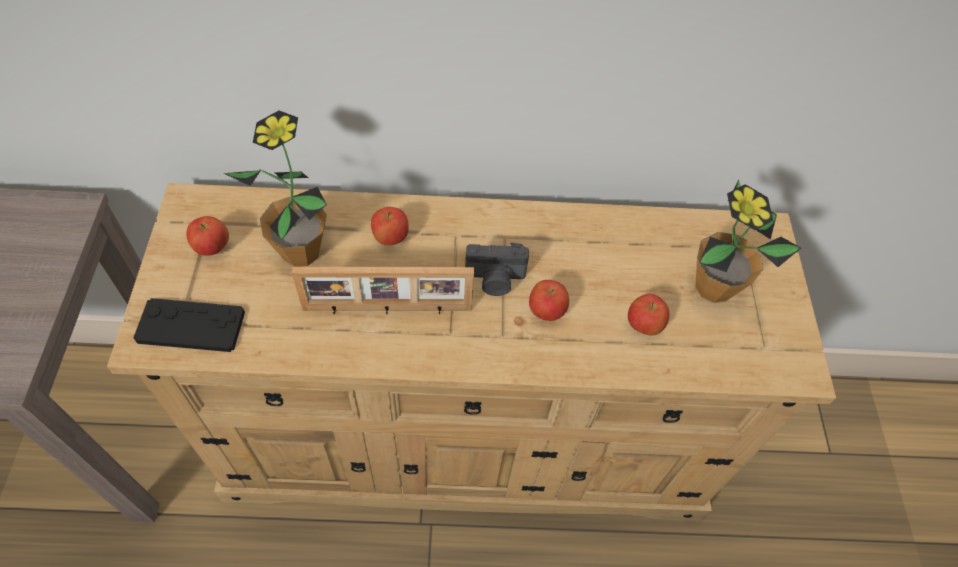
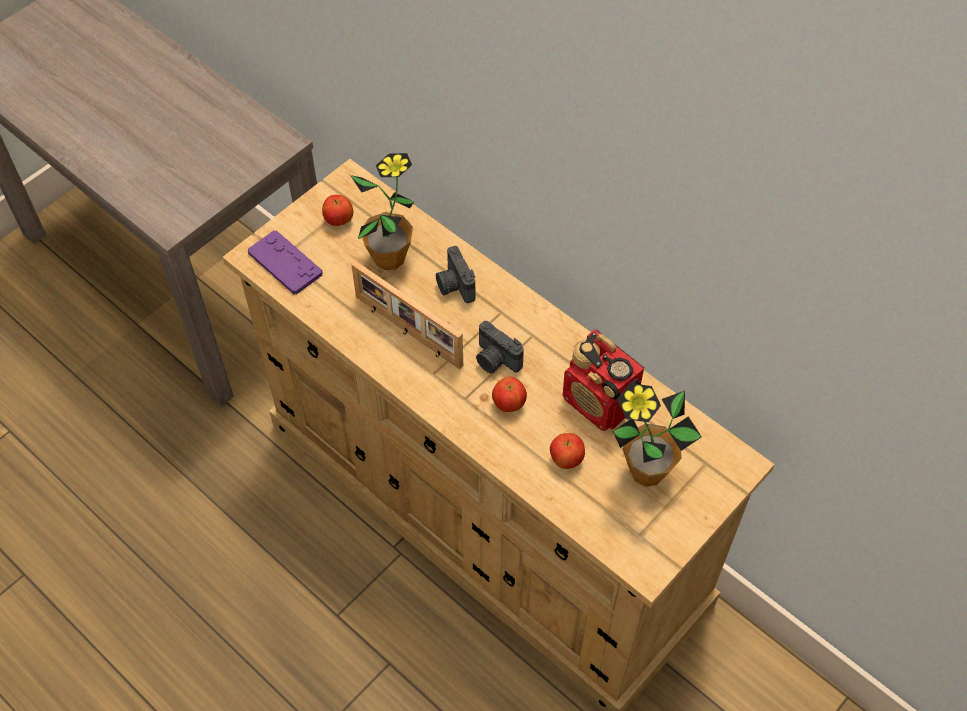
camera: 45 degrees right, 0 degrees up
(191, 326) = (285, 263): black game controller -> purple game controller
(390, 237) = (454, 286): apple -> camera
(619, 257) = (599, 404): none -> radio

